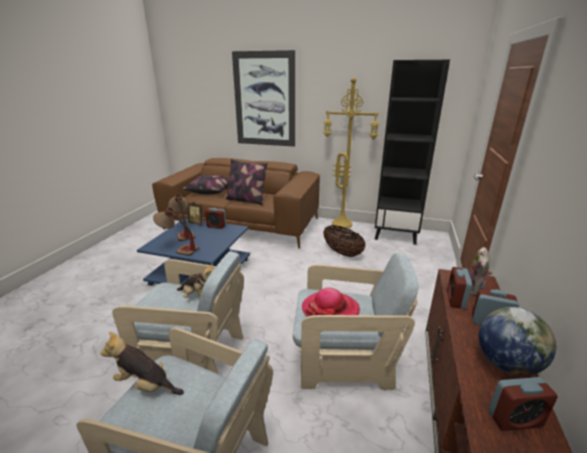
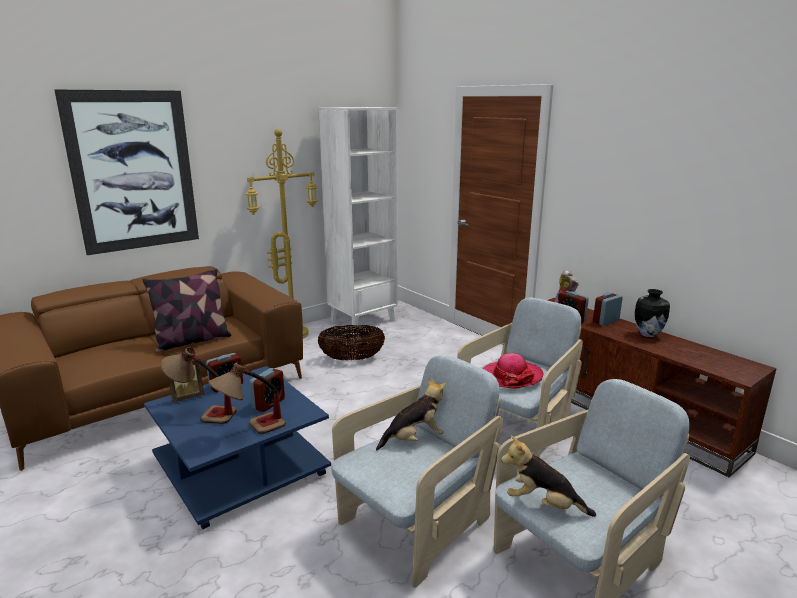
camera: 55 degrees left, 5 degrees down
(146, 385) = (543, 504): plush toy -> plush toy turned 60 degrees clockwise
(210, 191) = (93, 354): pillow -> none
(396, 234) = (362, 320): black bookcase -> white bookcase
(506, 363) = (647, 334): globe -> vase
(514, 419) = (692, 352): alarm clock -> alarm clock (268, 404)

